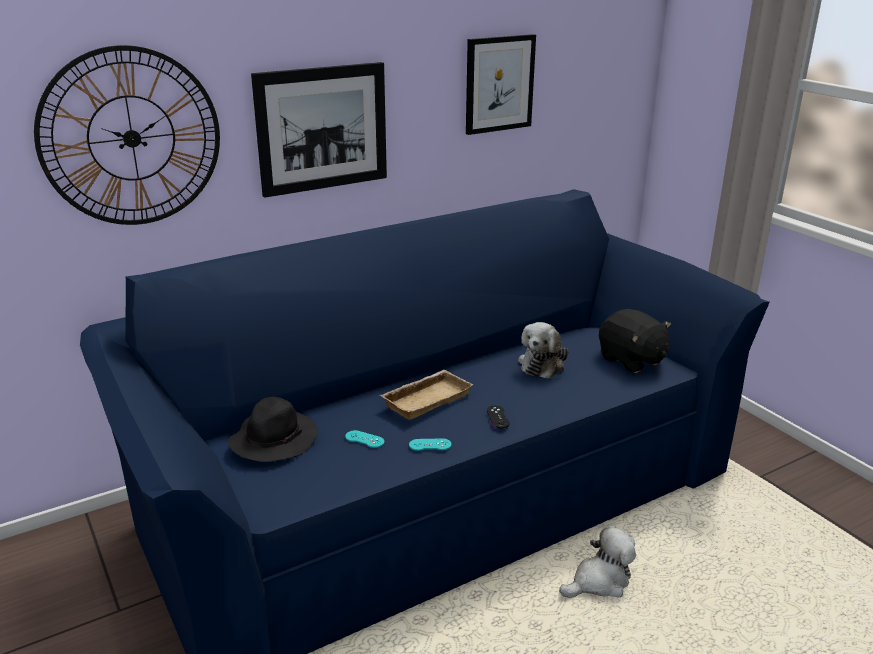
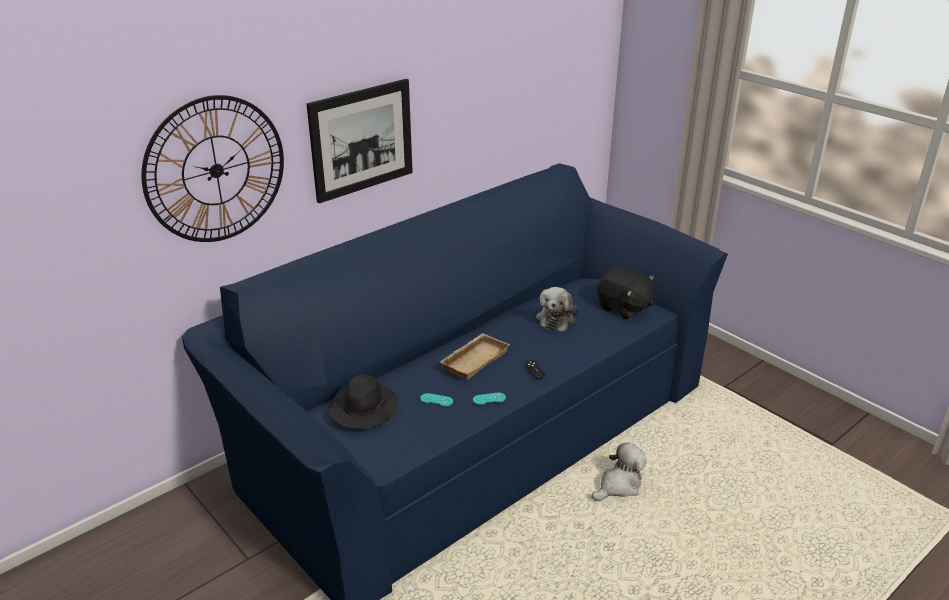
camera: 10 degrees left, 5 degrees up
(499, 84) = (496, 82): picture -> none

